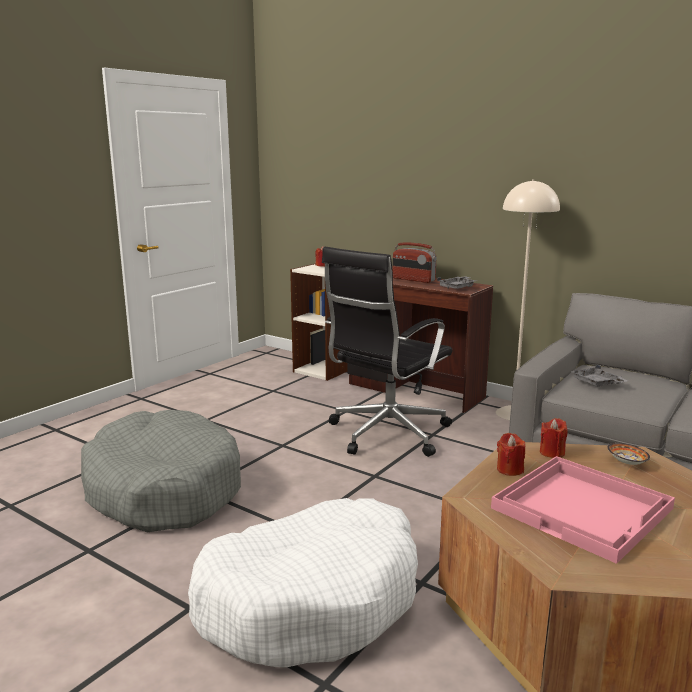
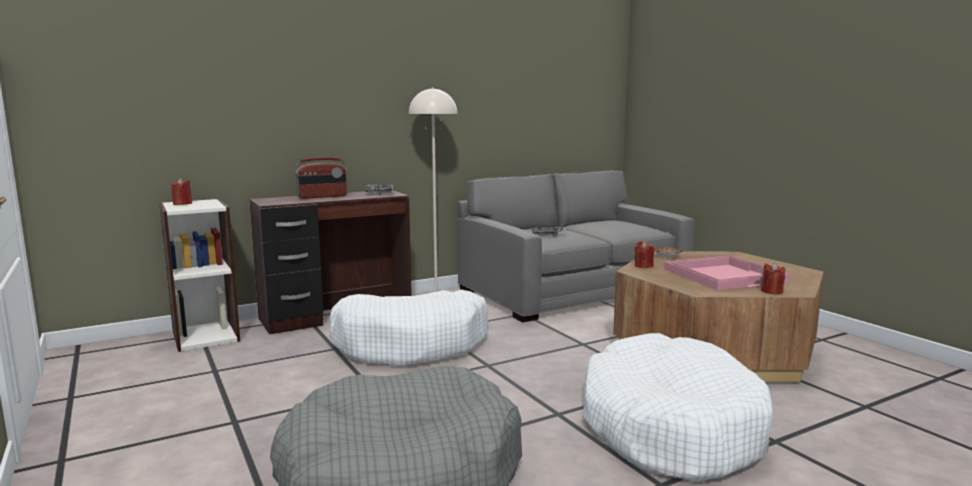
camera: 65 degrees left, 5 degrees down
(386, 434) = (412, 344): black office chair -> white dog bed
(509, 469) = (663, 277): red candle -> red candle (771, 291)

